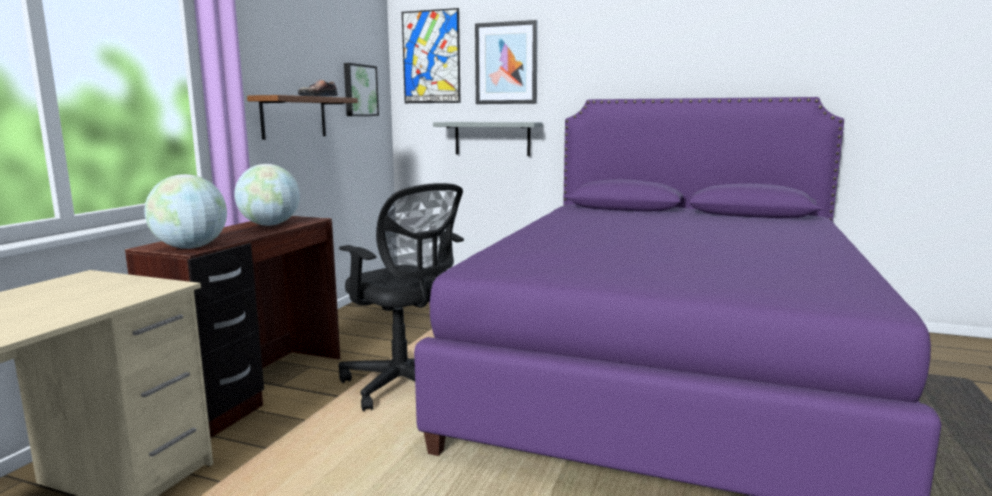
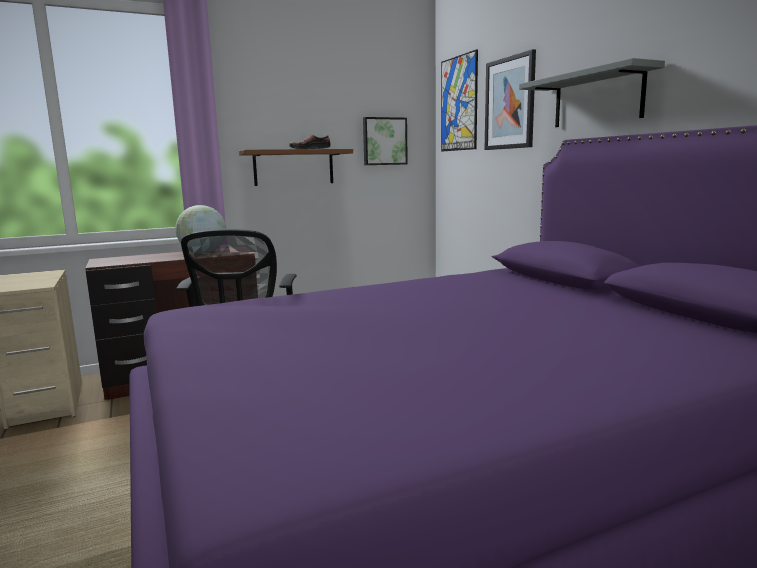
camera: 45 degrees right, 0 degrees up
(190, 247) = (107, 262): globe -> none
(492, 138) = (497, 187): grey shelf -> grey shelf (597, 98)

